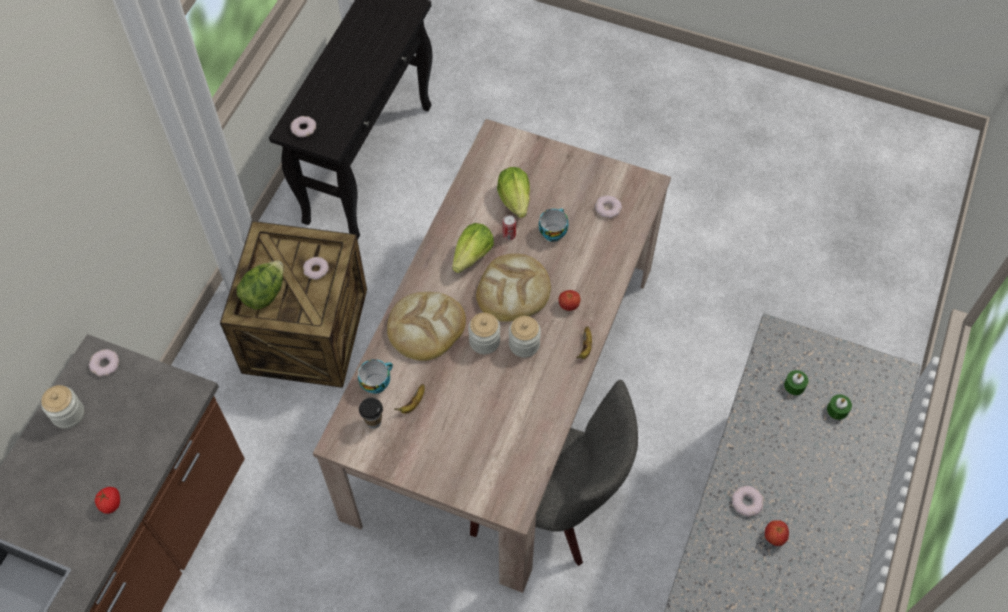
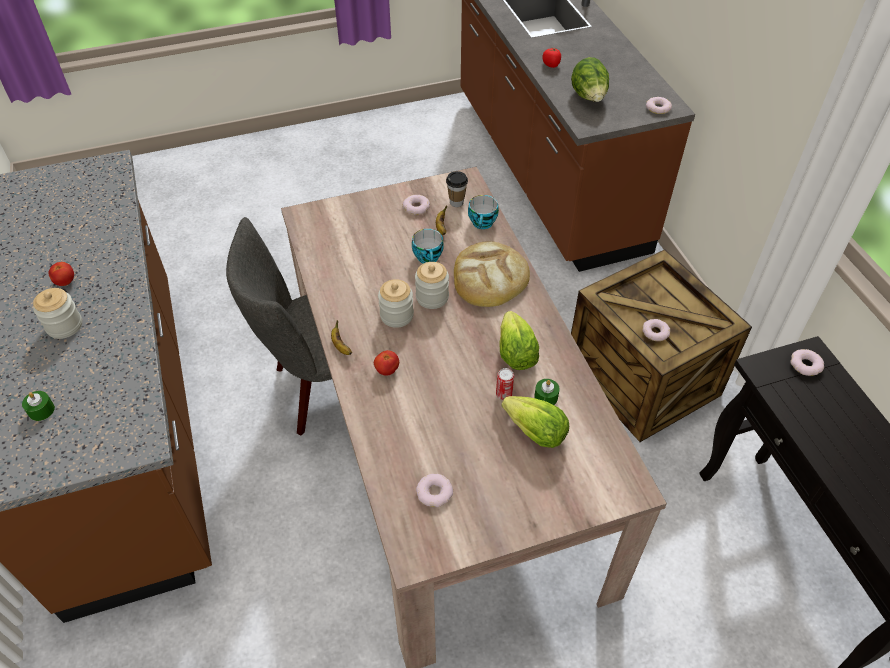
camera: 140 degrees right, 10 degrees down
(68, 414) = (638, 80): jar -> jar (64, 326)
(264, 294) = (666, 291): lettuce -> lettuce (589, 97)
(513, 290) = (449, 350): bread -> none
(552, 231) = (467, 427): cup -> cup (429, 258)
(746, 502) = (102, 291): donut -> donut (416, 207)
(794, 385) = (99, 405): green candle -> green candle (546, 397)

